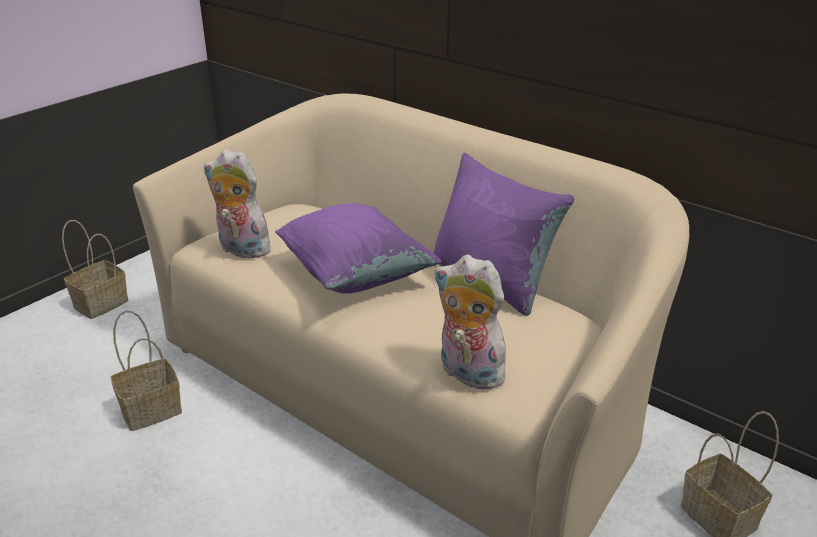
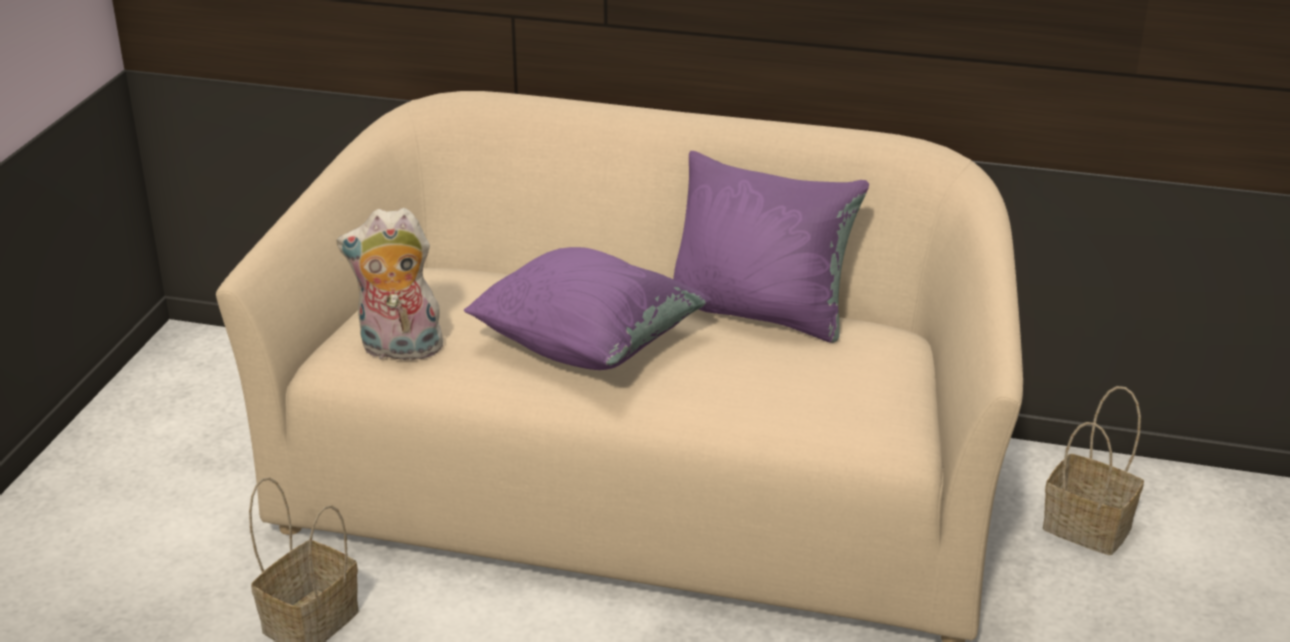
camera: 25 degrees left, 0 degrees up
(102, 302) = (86, 502): basket -> none
(467, 373) = (818, 424): plush toy -> none

